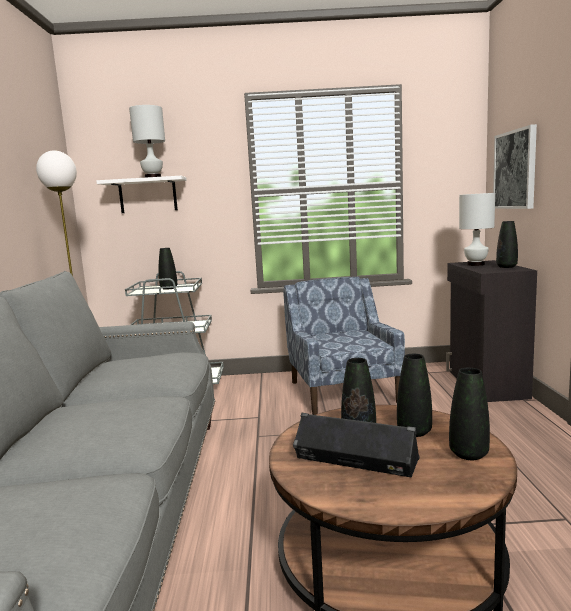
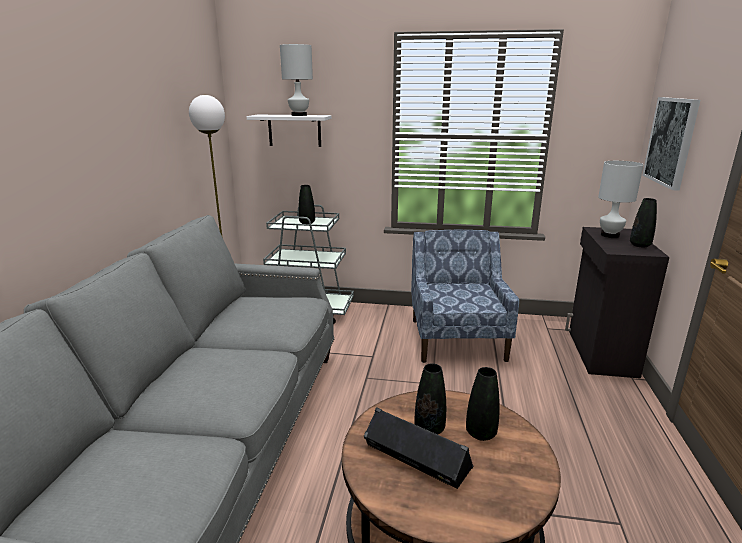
camera: 10 degrees right, 10 degrees up
(468, 454) = (519, 471): black vase -> none

